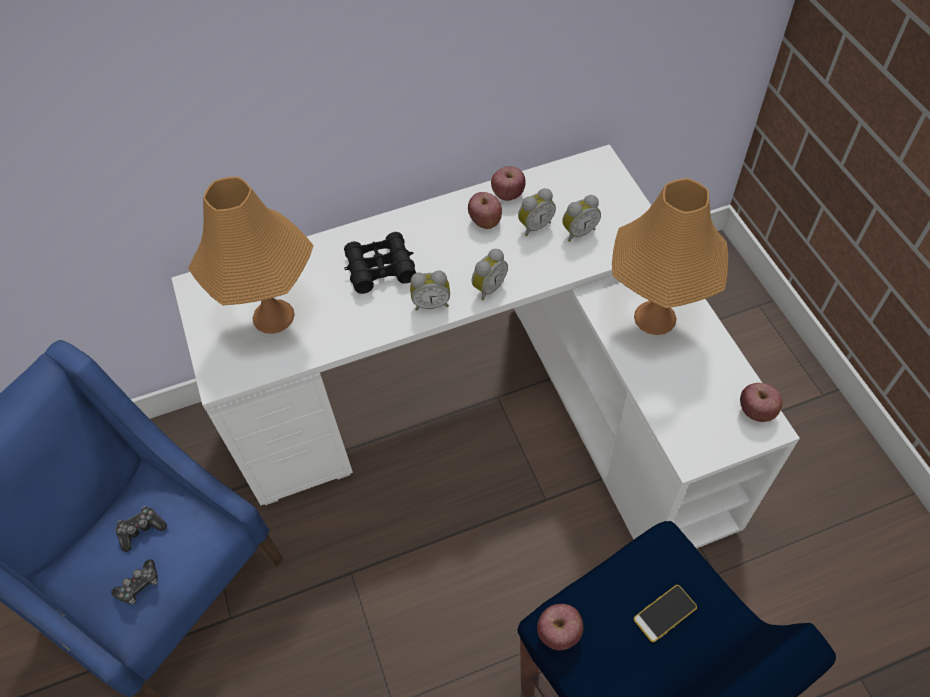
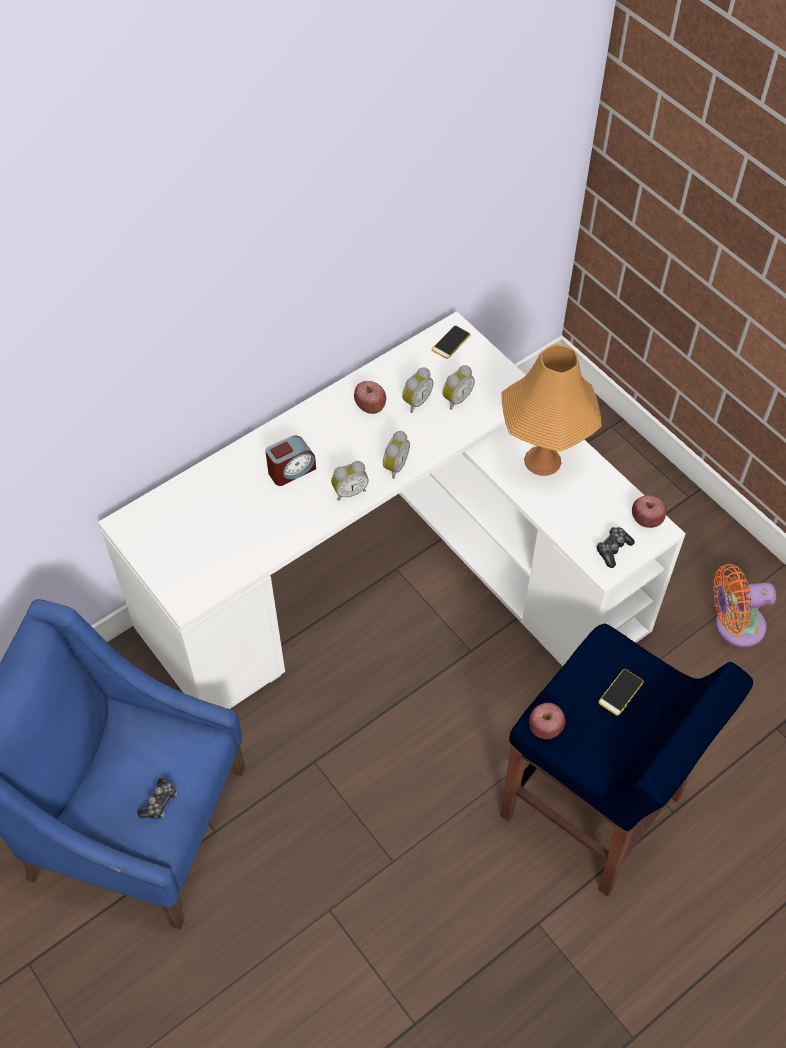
camera: 20 degrees left, 0 degrees up
(141, 530) = (140, 757): game controller -> game controller (613, 549)
(273, 316) = (210, 535): orange table lamp -> none
(380, 268) = (291, 470): black binoculars -> alarm clock
(508, 194) = (381, 377): apple -> none
(592, 174) = (451, 342): none -> phone
(839, 547) = (734, 626): none -> orange fan

